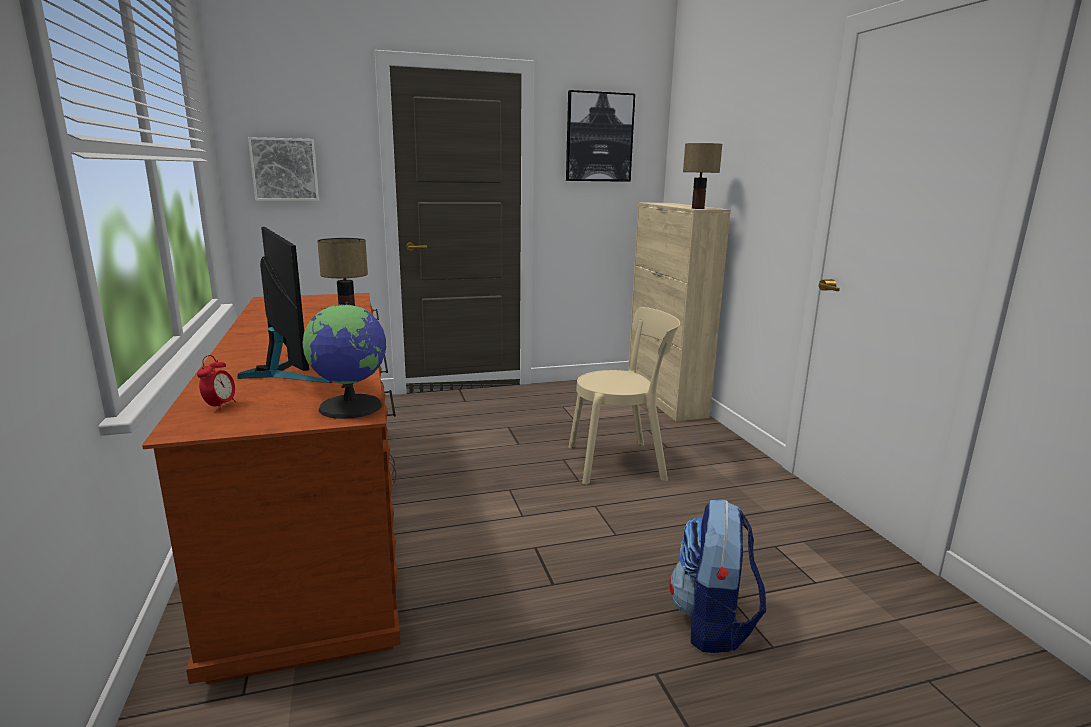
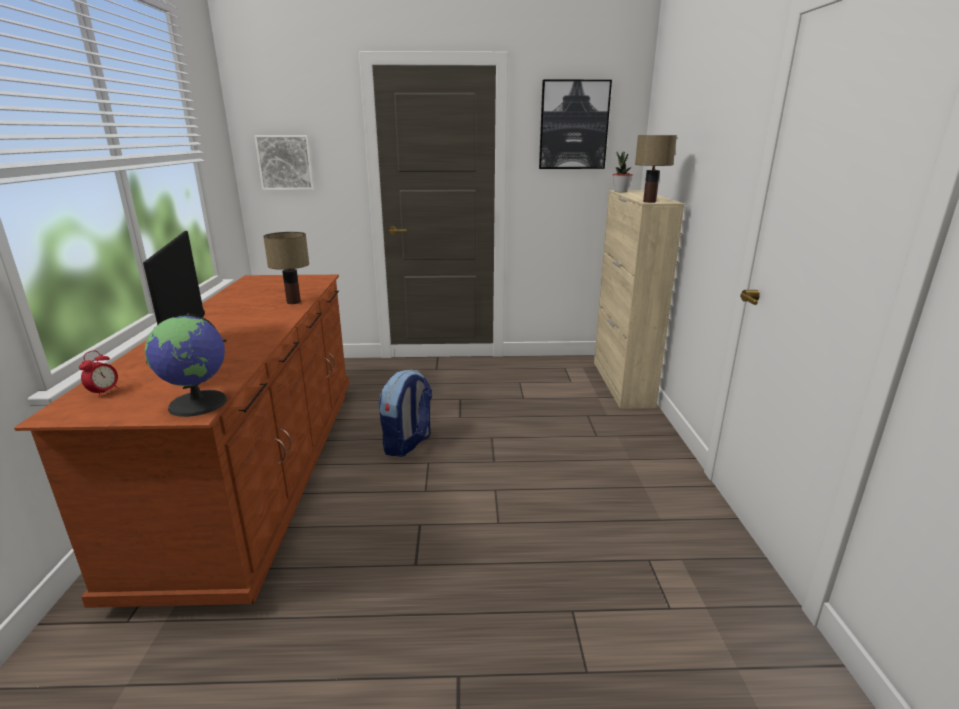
camera: 15 degrees right, 5 degrees up
(621, 462) = (543, 446): beige chair -> none
(653, 203) = (620, 191): none -> potted plant
(713, 623) = (540, 634): backpack -> backpack (408, 444)

